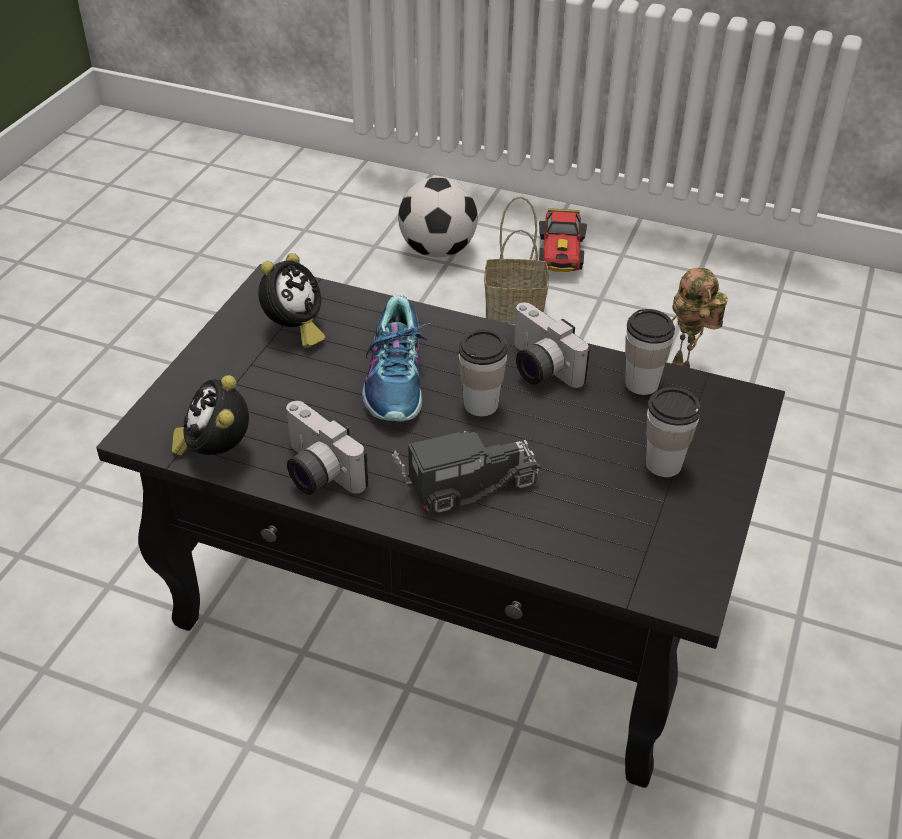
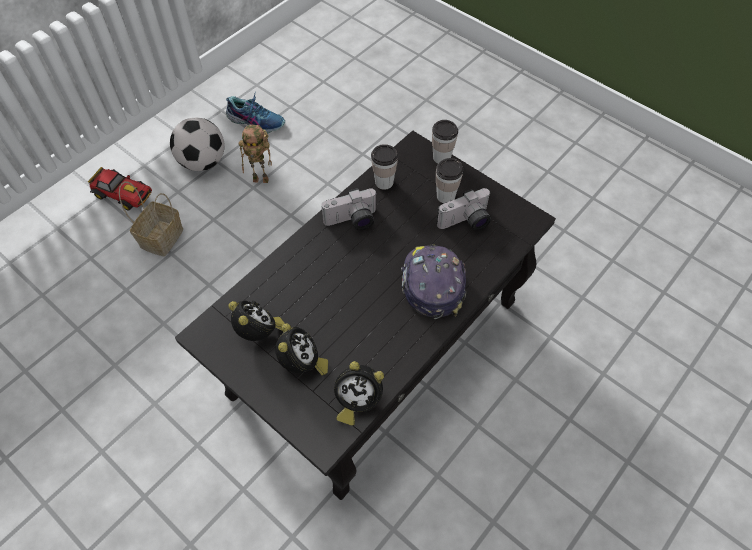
camera: 70 degrees left, 15 degrees up
(258, 382) = (302, 364): none -> alarm clock
(315, 473) = (395, 352): camera -> camera (466, 223)
(397, 380) = (333, 290): shoe -> shoe (256, 121)
(437, 250) = (73, 259): football -> football (203, 162)
(466, 487) = (432, 283): toy truck -> cap
(481, 405) = (371, 257): cup -> cup (441, 158)

